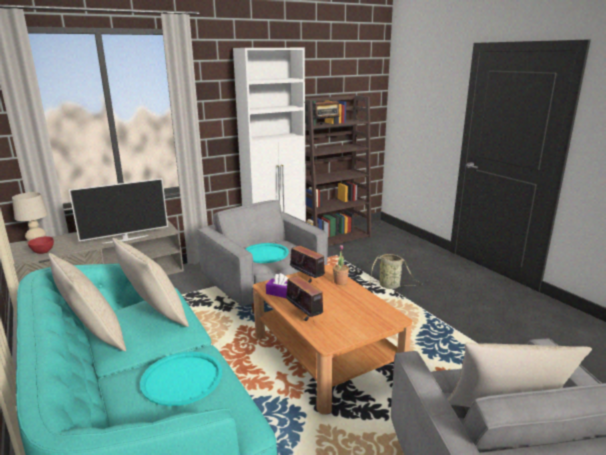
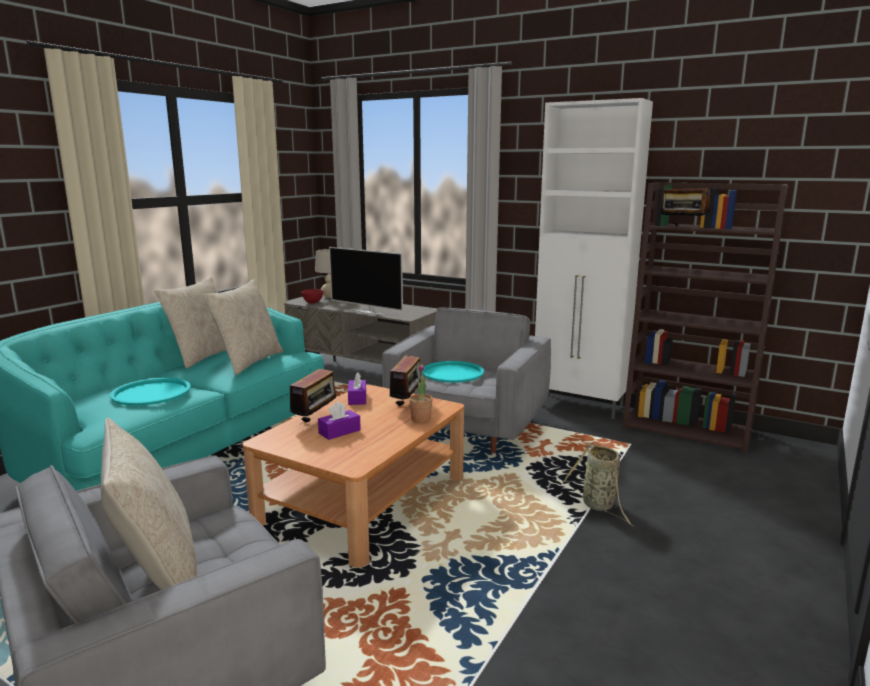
camera: 60 degrees right, 5 degrees down
(336, 312) = (339, 432): none -> purple tissue box

